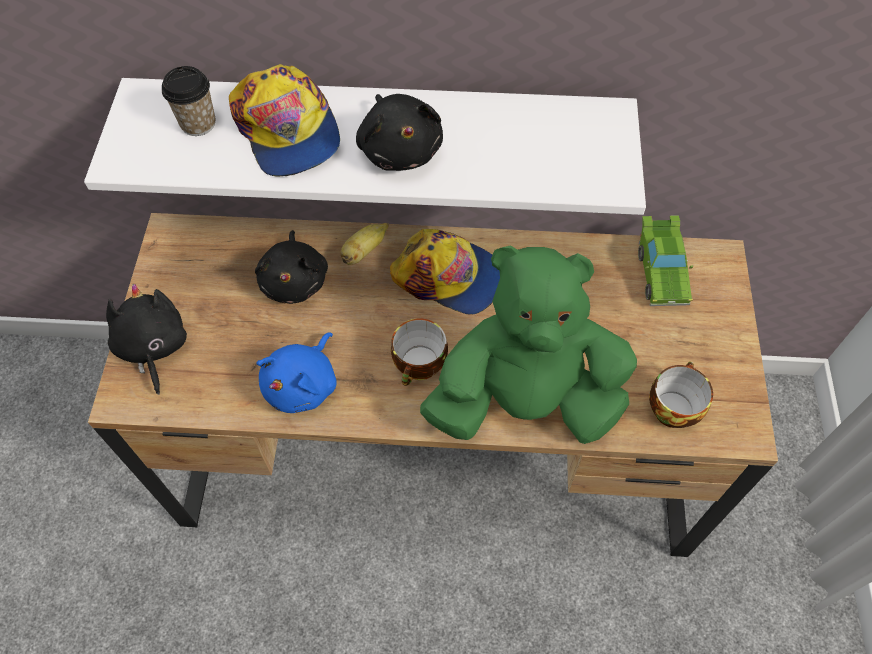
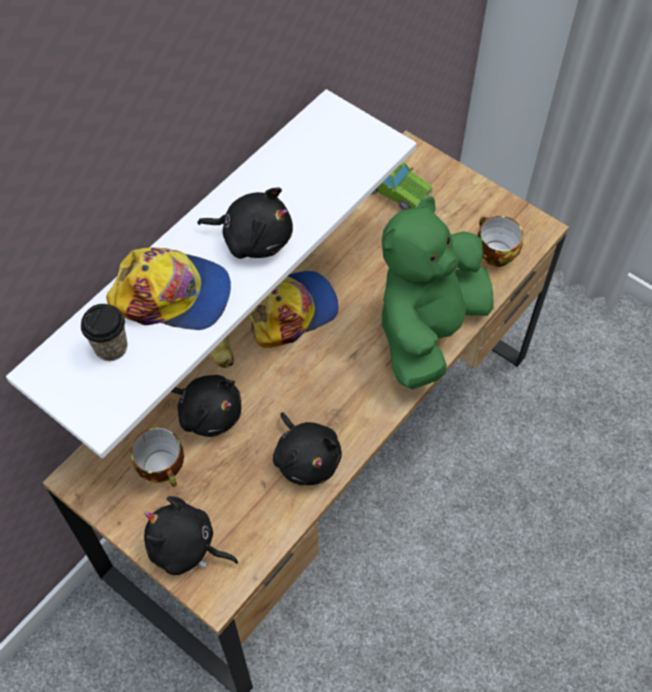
camera: 55 degrees left, 0 degrees up
(303, 384) = (306, 458): blue plush toy -> black plush toy
(420, 366) = (351, 375): cup -> cup (164, 468)

